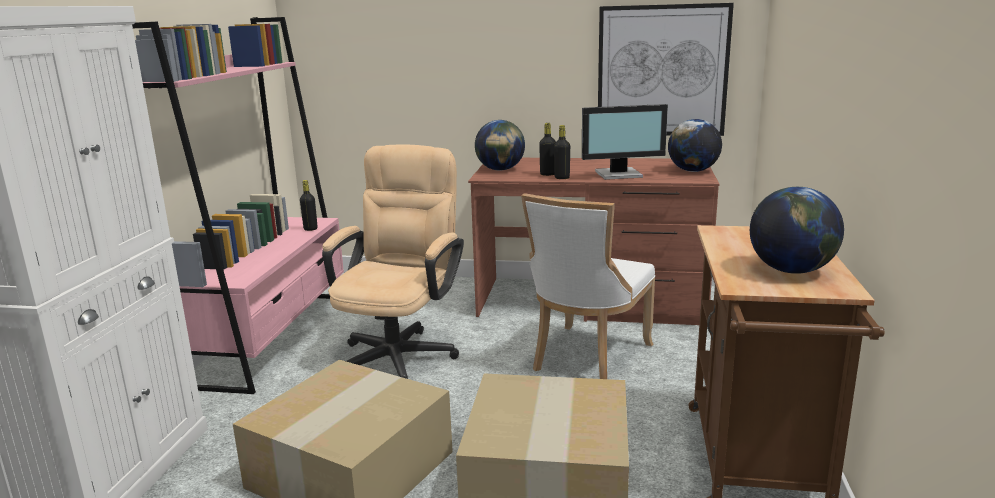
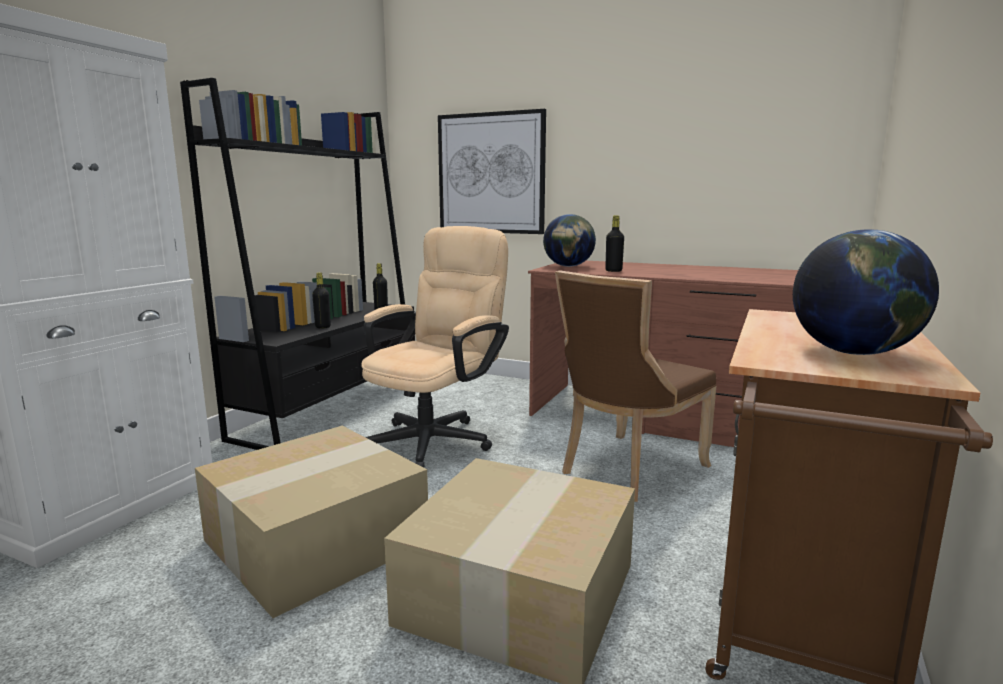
camera: 15 degrees right, 5 degrees down
(273, 337) = (332, 410): pink bookcase -> black bookcase
(562, 178) = (626, 273): black bottle -> black bottle (323, 327)
(587, 358) = (628, 469): white chair -> brown chair
(619, 174) = (692, 274): monitor -> none
(662, 71) = (756, 171): picture -> picture (491, 173)
(693, 171) = (780, 276): globe -> none

